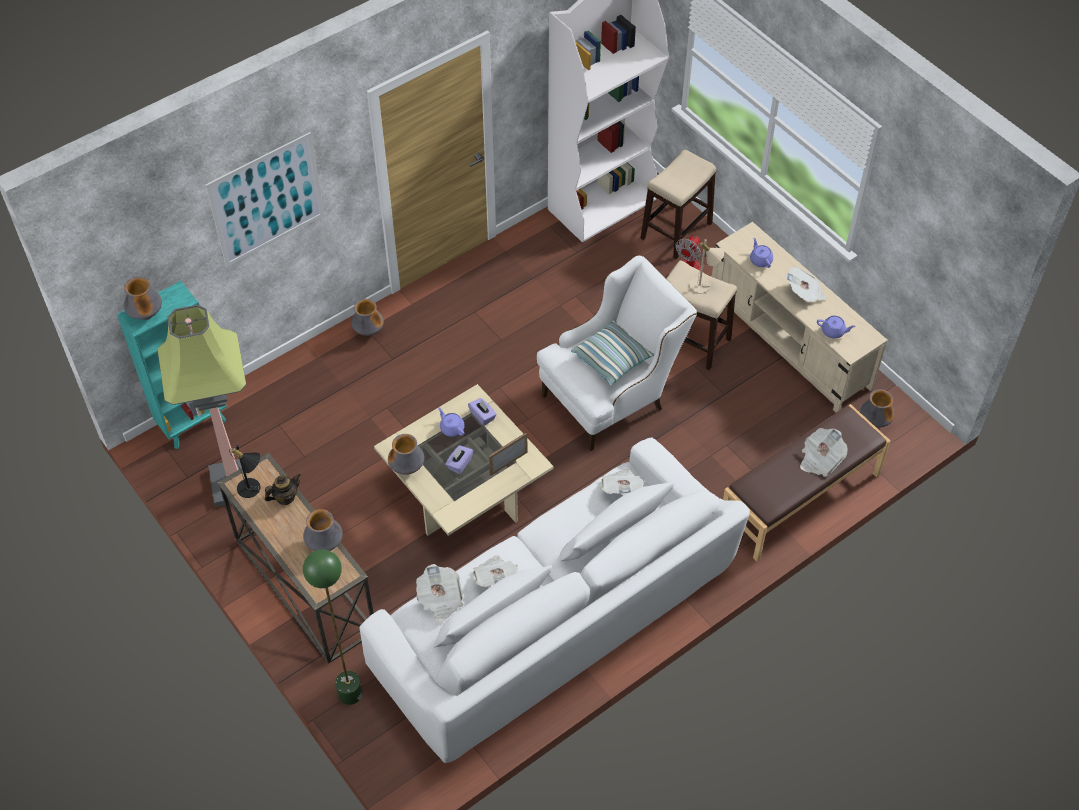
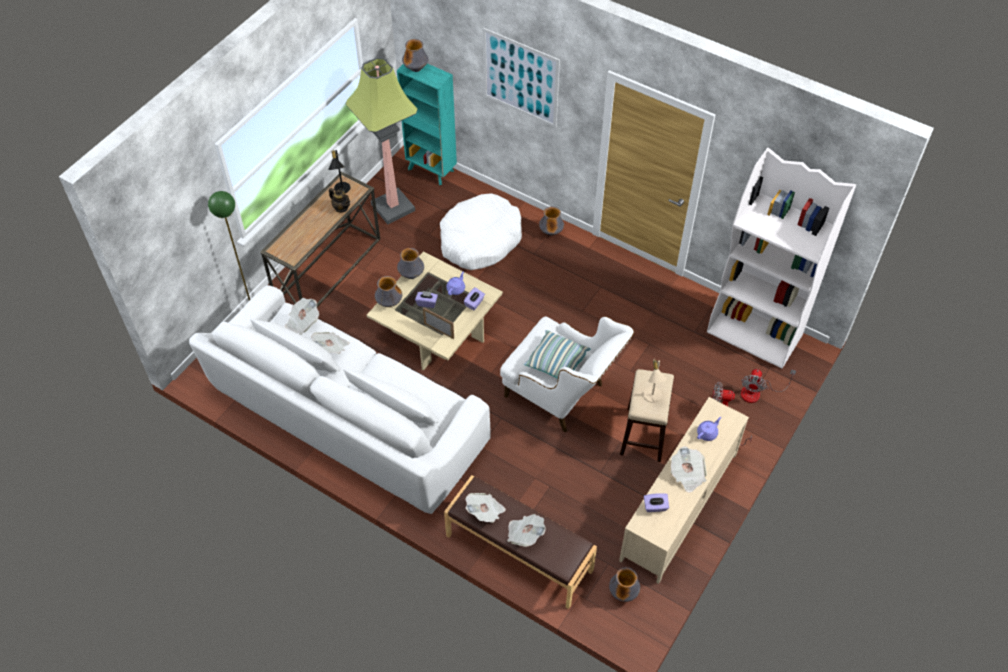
camera: 70 degrees right, 0 degrees up
(324, 544) = (311, 240): vase -> vase (389, 303)
(342, 405) = (480, 240): none -> white dog bed
(621, 488) = (437, 402): newspaper -> newspaper (485, 512)
(676, 230) = (757, 392): stool -> fan
(833, 331) = (655, 507): purple teapot -> purple tissue box

